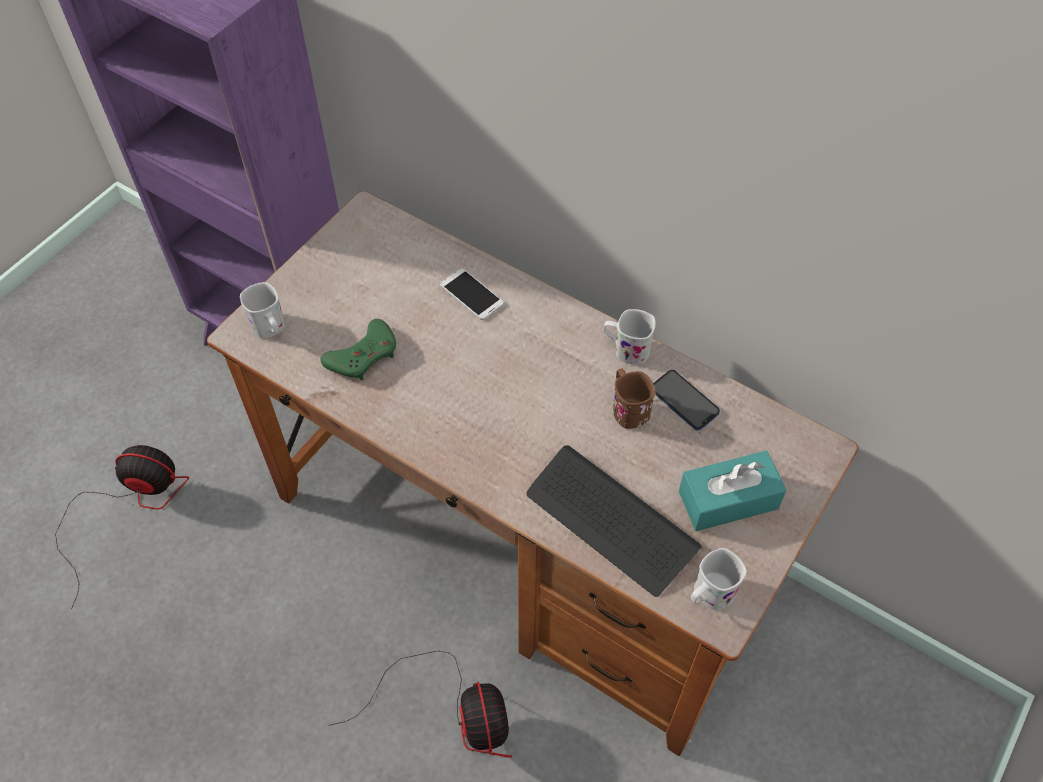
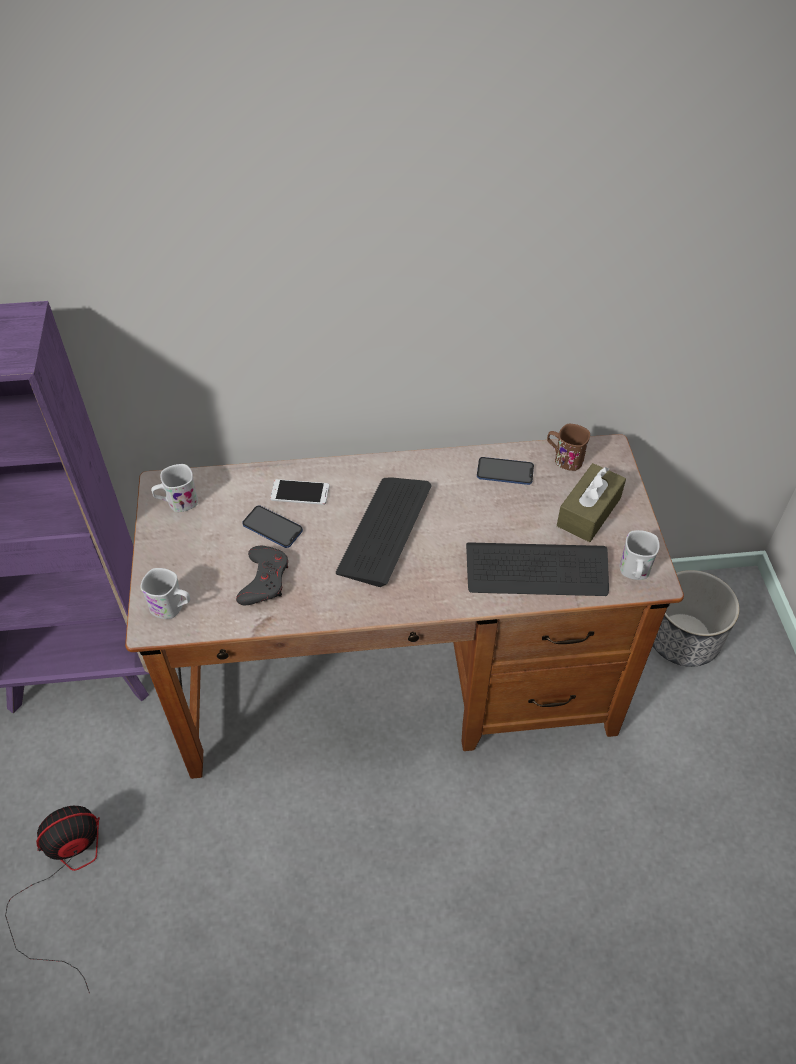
camera: 40 degrees left, 5 degrees down
(363, 355) = (264, 579): green game controller -> grey game controller
(416, 312) = (272, 528): none -> phone
(456, 713) = (460, 823): fan -> none
(509, 381) = (384, 531): none -> keyboard
(626, 349) = (438, 464): white mug -> white mug (177, 502)
(628, 408) = (476, 498): brown mug -> brown mug (564, 458)
(728, 500) = (588, 512): turquoise tissue box -> brown tissue box
(845, 717) = (682, 639): none -> planter

